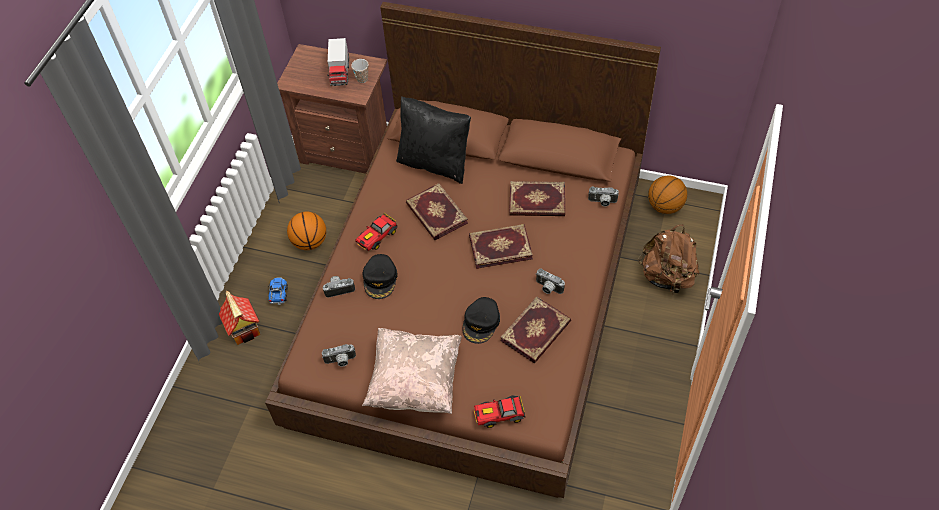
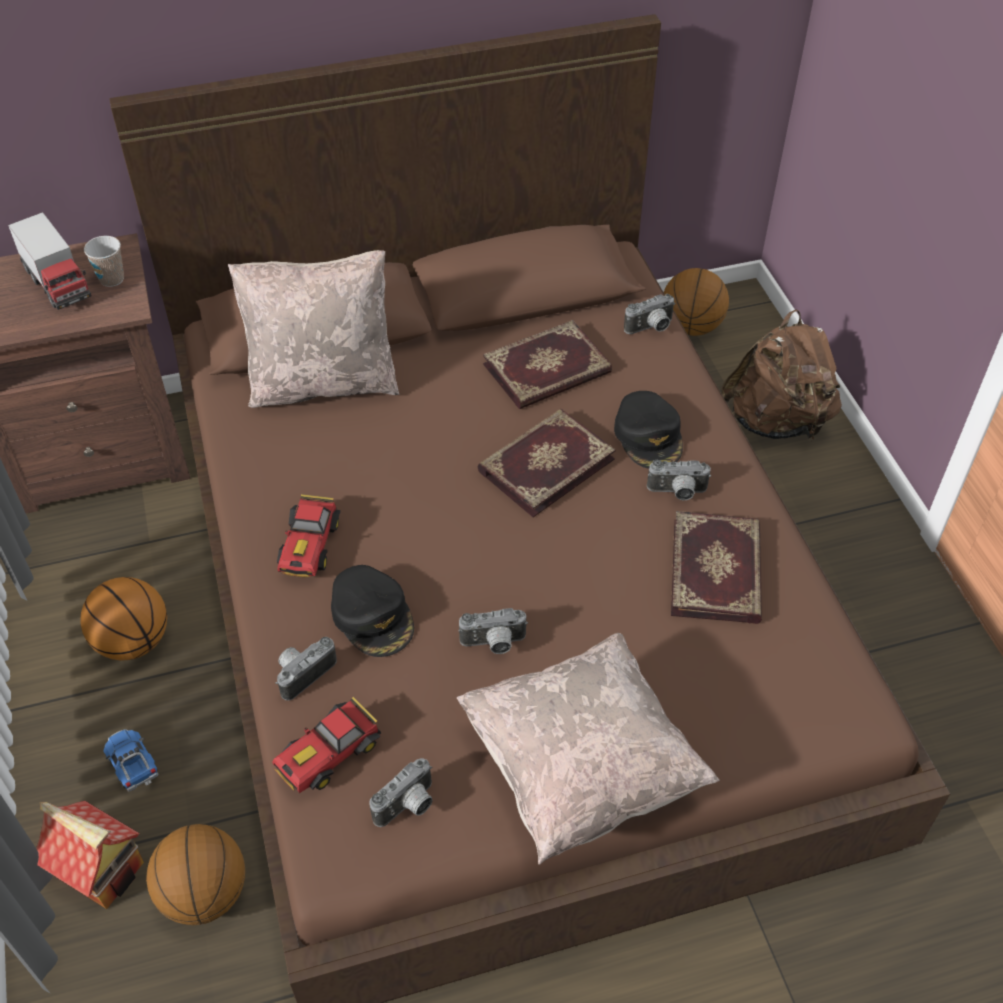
camera: 35 degrees left, 5 degrees down
(274, 358) = (204, 894): none -> basketball
(418, 315) = (494, 644): none -> camera
(435, 162) = (323, 382): black pillow -> beige pillow
(436, 214) = (390, 461): book -> none
(481, 323) = (614, 602): black cap -> black cap (649, 436)
(499, 415) = (775, 743): toy car -> toy car (328, 755)

